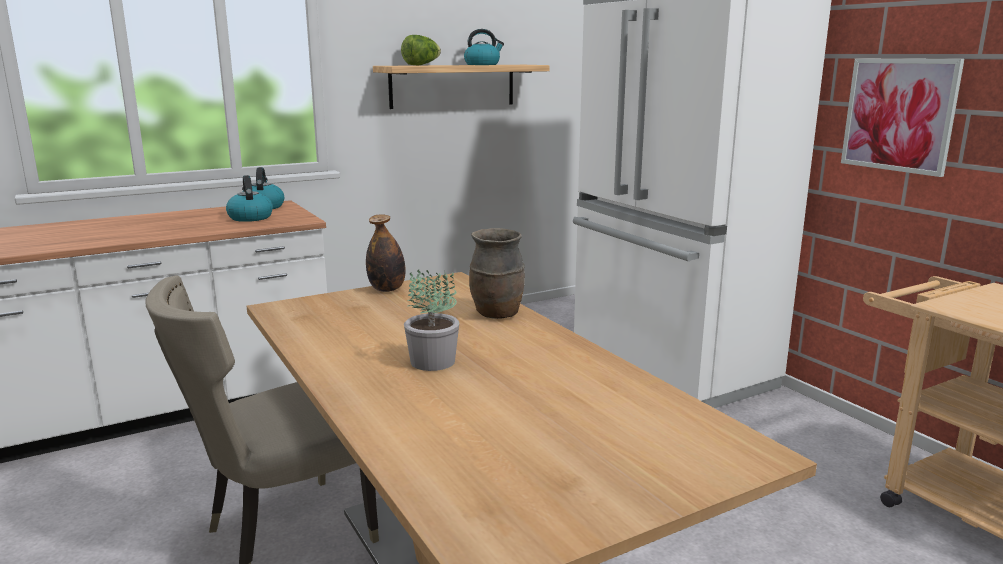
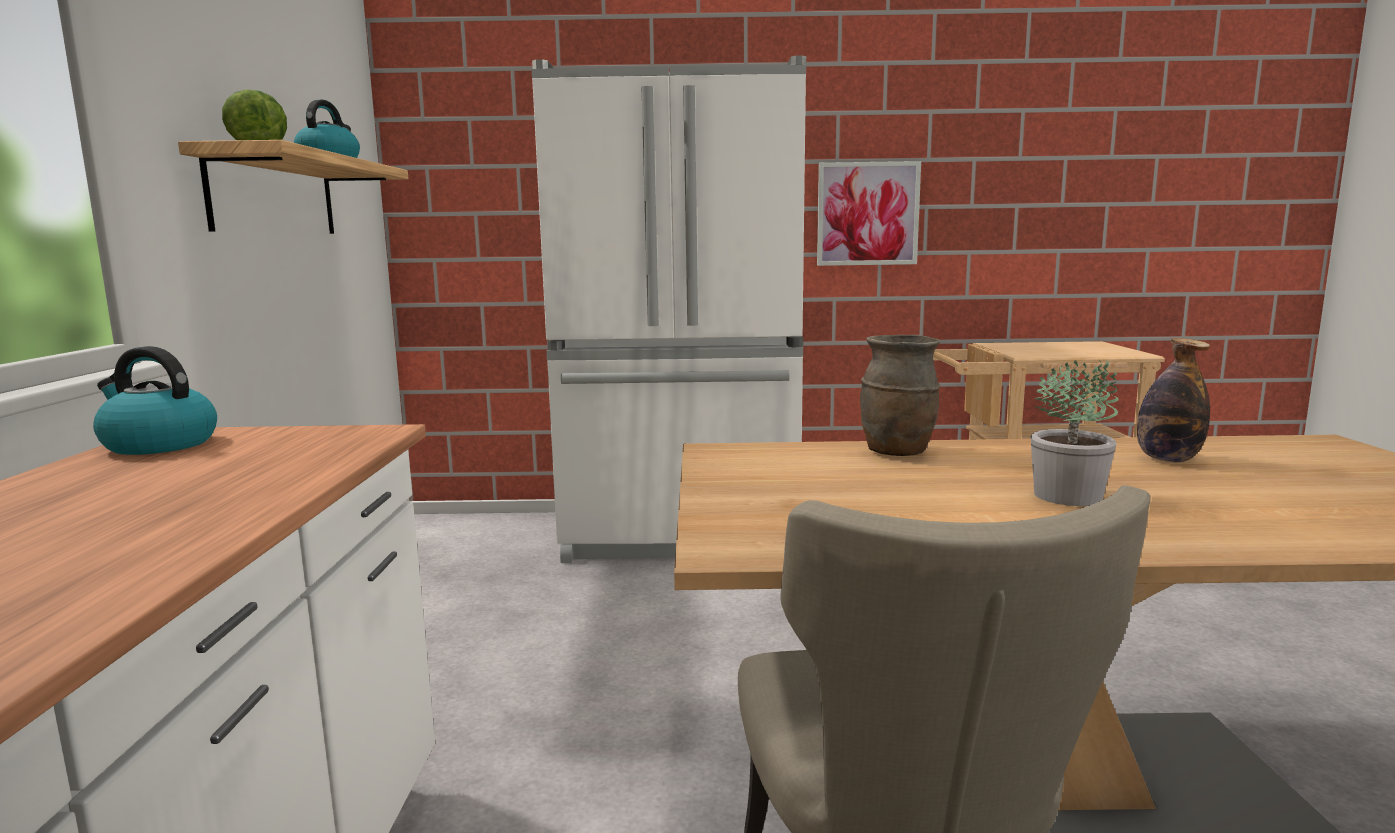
camera: 60 degrees left, 5 degrees down
(250, 217) = (241, 457): kettle -> none
(387, 289) = (717, 481): bottle -> bottle (1167, 459)

